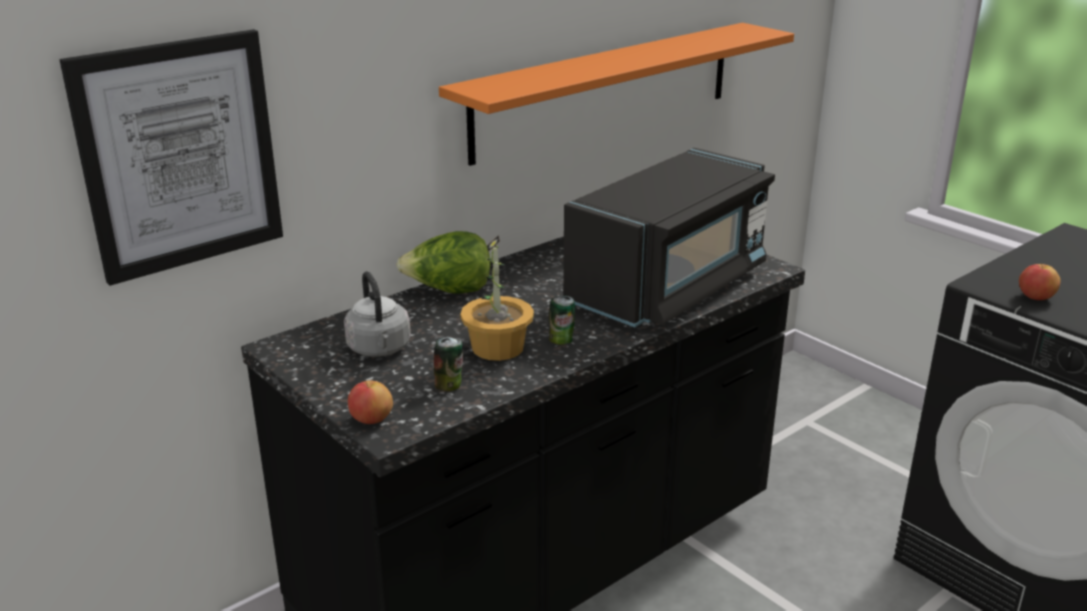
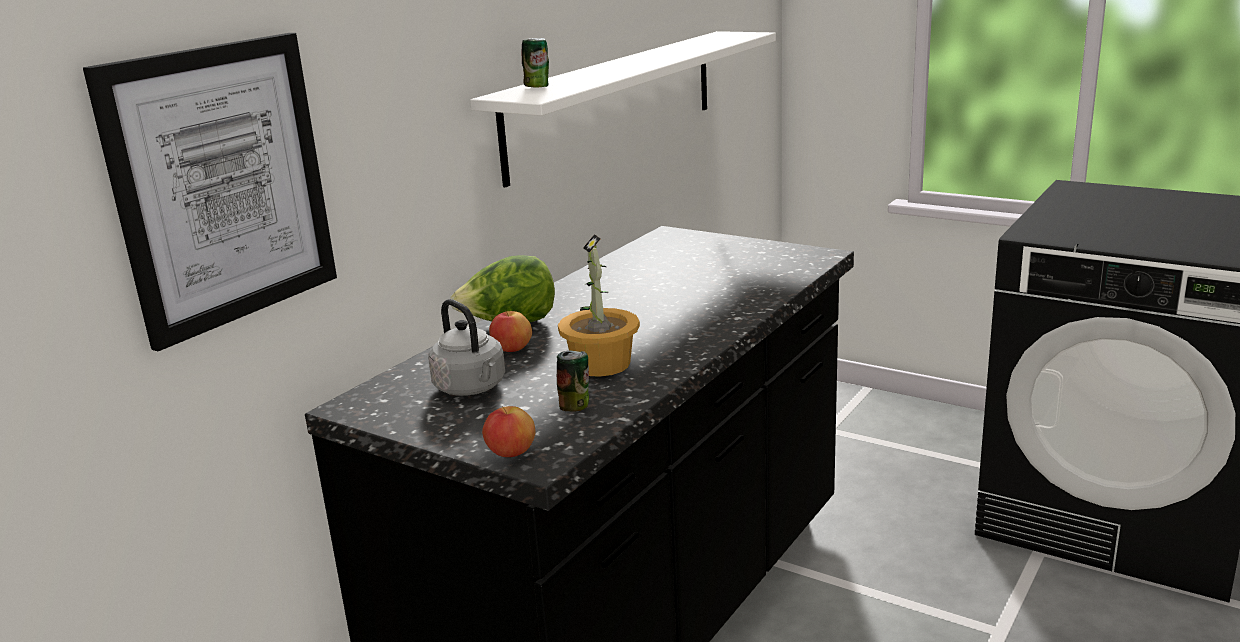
camera: 15 degrees left, 5 degrees down
(562, 341) = (664, 347): can -> can (537, 86)
(606, 90) = (614, 102): orange shelf -> white shelf
(669, 286) = (735, 284): black microwave -> none
(1035, 297) = (1083, 236): apple -> apple (512, 349)

